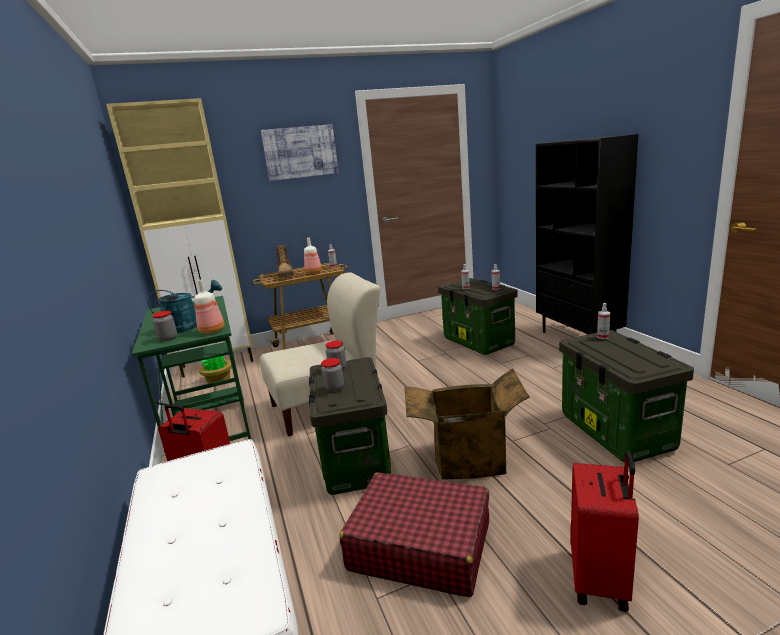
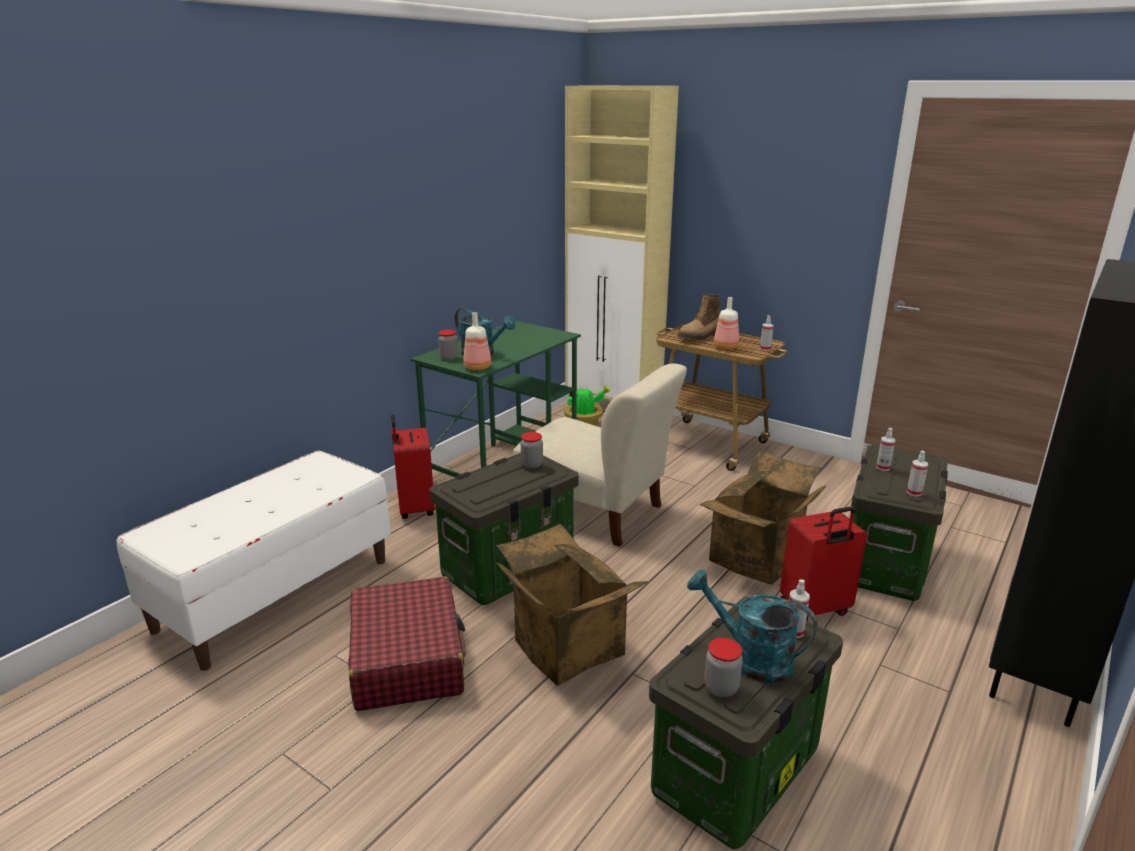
camera: 55 degrees right, 5 degrees up
(300, 152) = (791, 169): picture -> none
(334, 388) = (486, 478): jar -> jar (721, 688)
(441, 370) = (758, 560): none -> cardboard box
(600, 580) = (419, 803): red suitcase -> red suitcase (815, 609)
(622, 351) = (750, 658): none -> turquoise watering can

